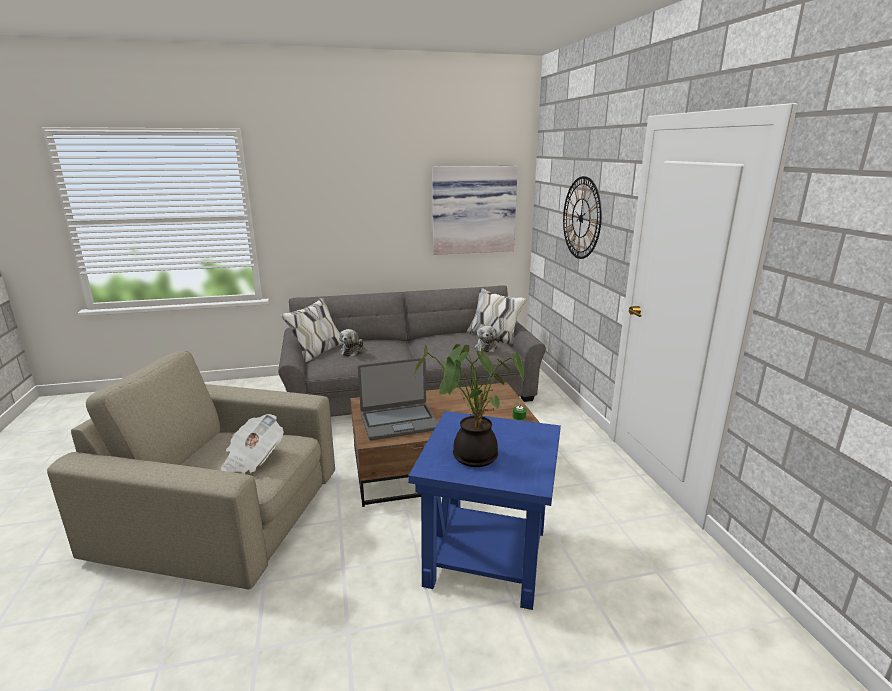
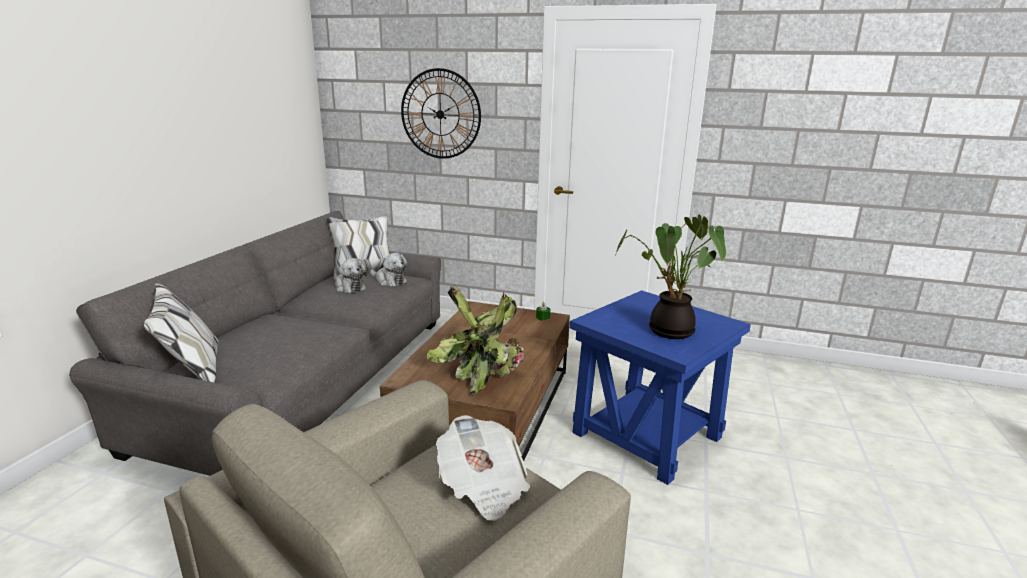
camera: 60 degrees left, 0 degrees up
(353, 351) = (263, 344): plush toy -> plush toy (349, 287)
(399, 422) = (483, 372): laptop -> potted plant
(473, 210) = (269, 118): picture -> none

